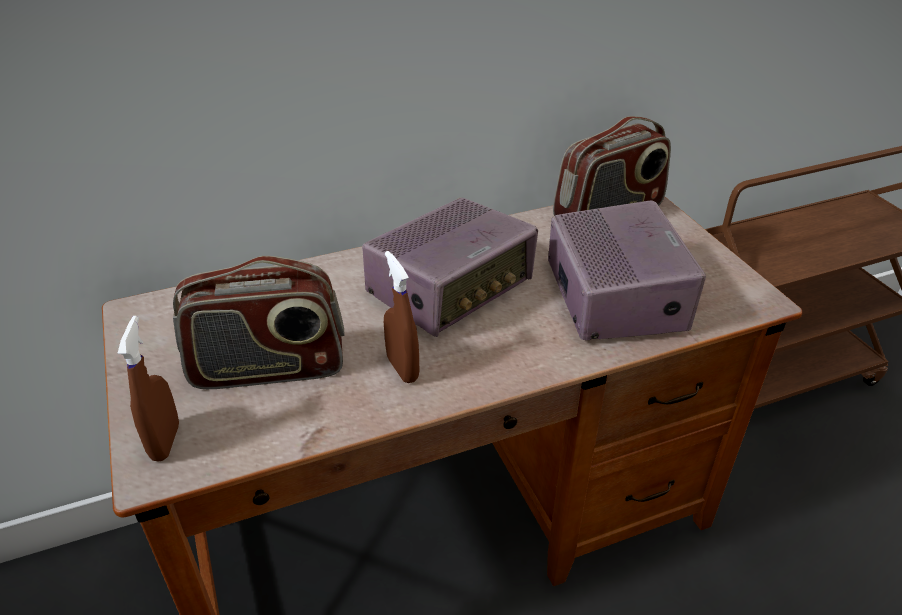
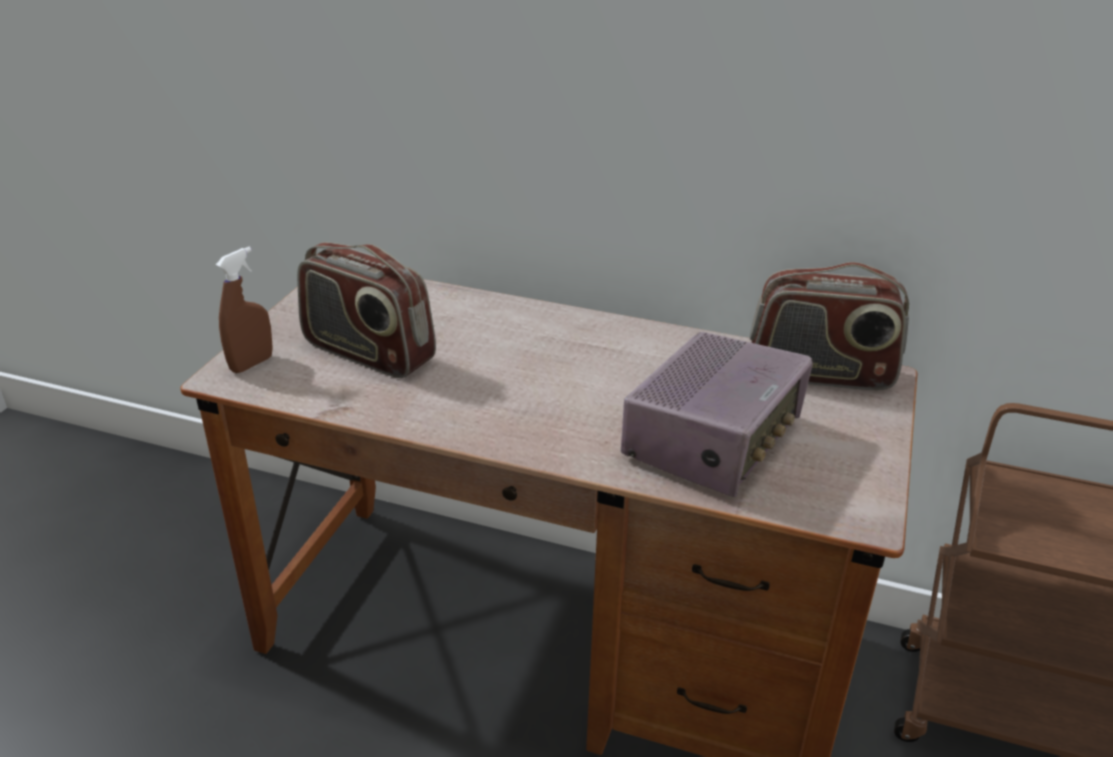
camera: 40 degrees right, 5 degrees down
(402, 369) = (455, 400): brown spray bottle -> none
(451, 288) = (576, 364): radio -> none

